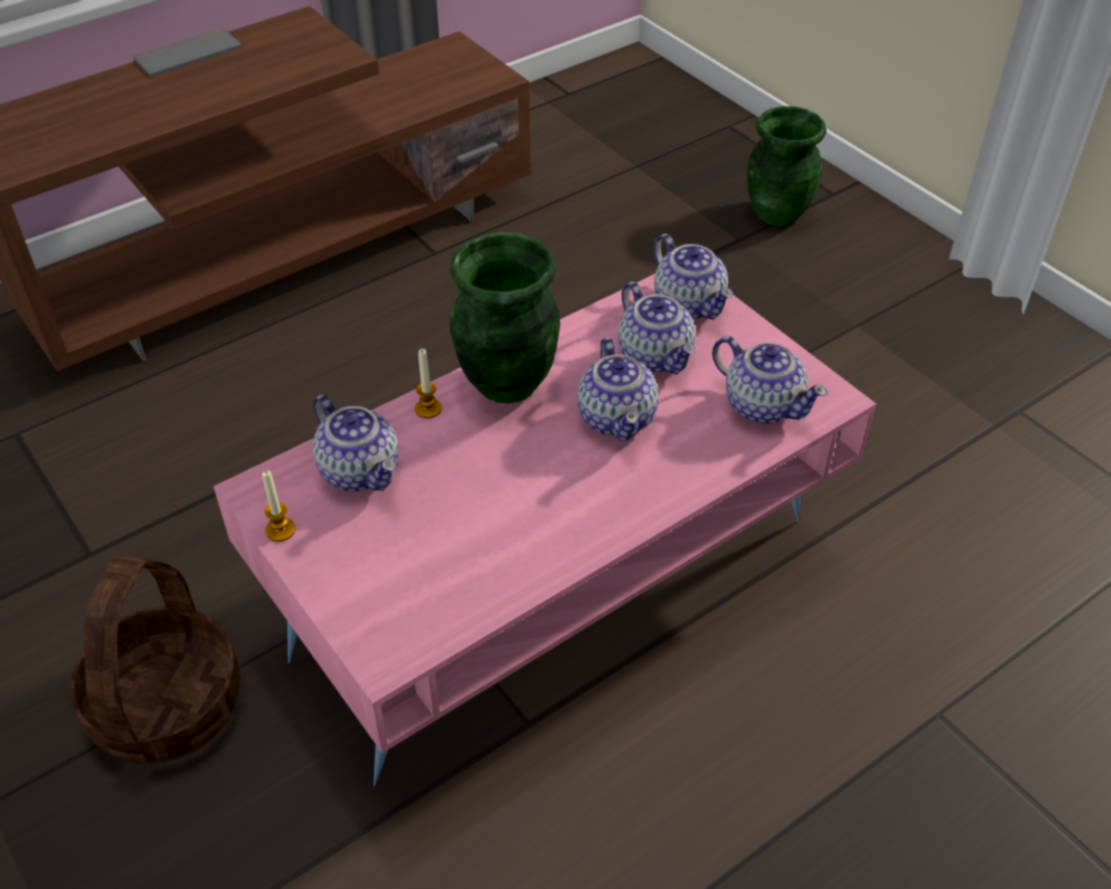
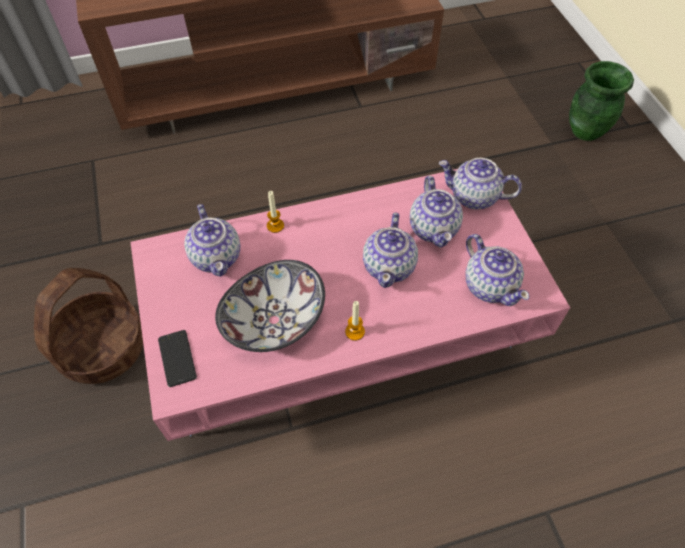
camera: 20 degrees right, 10 degrees up
(280, 530) = (153, 283): candle -> candle (355, 332)
(368, 614) = (177, 358): none -> phone
(485, 527) = (273, 319): none -> bowl
(506, 383) = (330, 221): green vase -> none
(690, 304) = (473, 197): teapot -> teapot turned 120 degrees clockwise

